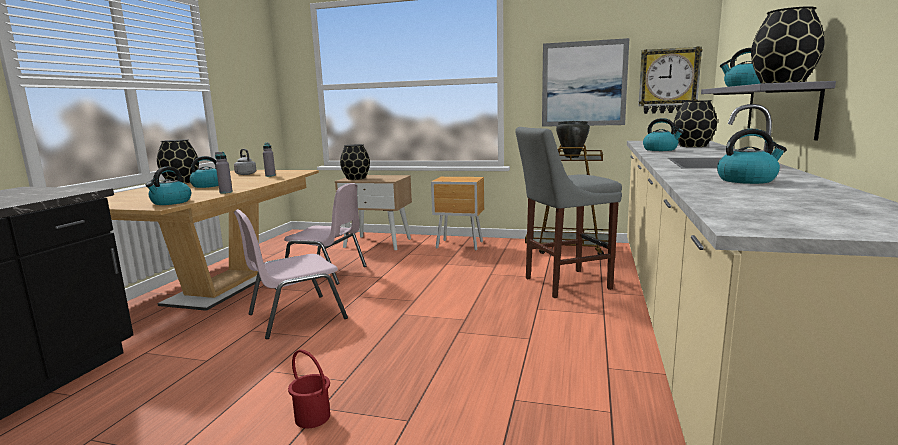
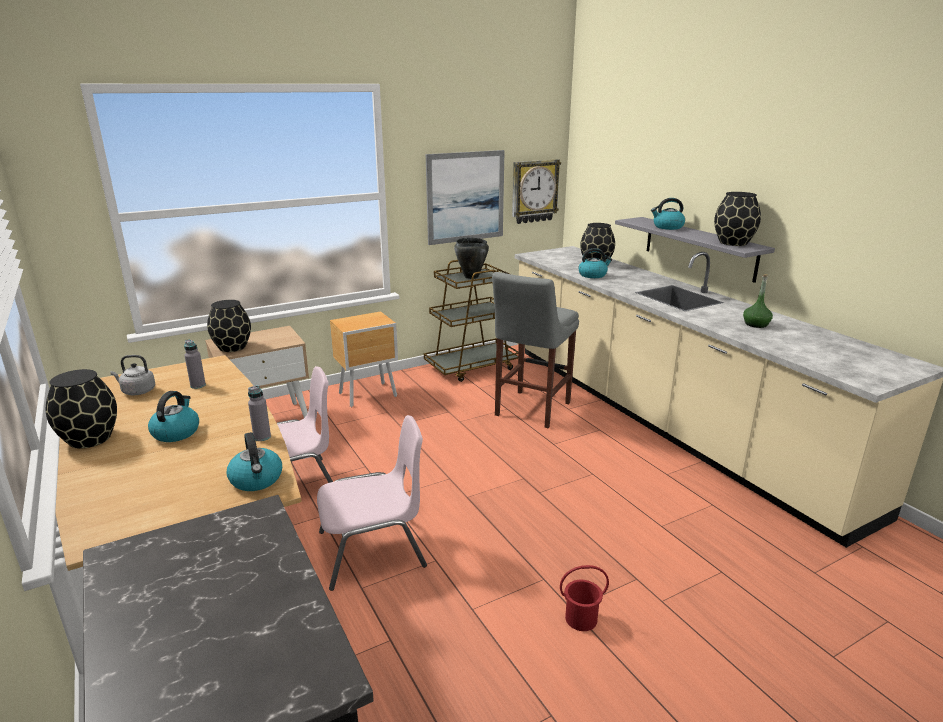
camera: 45 degrees left, 10 degrees up
(295, 316) = (373, 550): pink chair -> pink chair turned 120 degrees counterclockwise
(747, 180) = (755, 324): kettle -> green bottle

